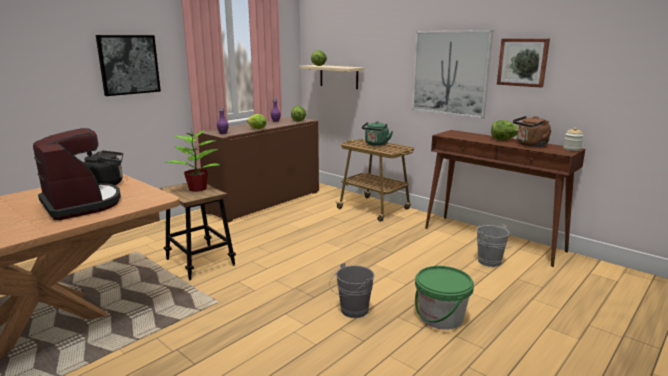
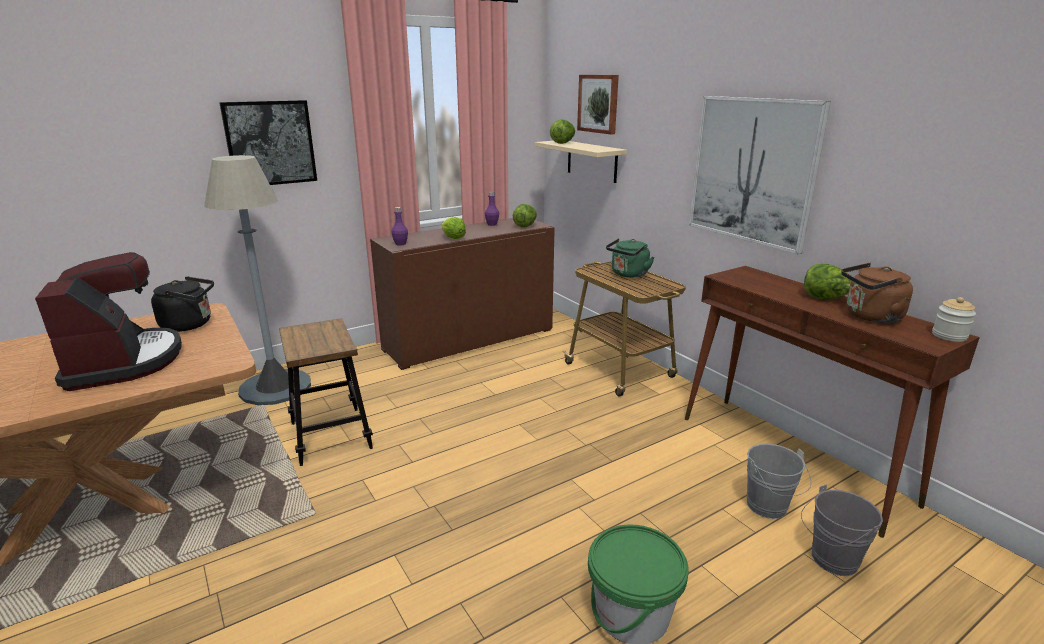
camera: 15 degrees right, 5 degrees up
(139, 241) = (275, 387): none -> grey floor lamp
(198, 188) = (326, 335): potted plant -> none
(352, 311) = (493, 571): grey bucket -> grey bucket (830, 561)
(523, 62) = (878, 163): picture -> picture (598, 103)

